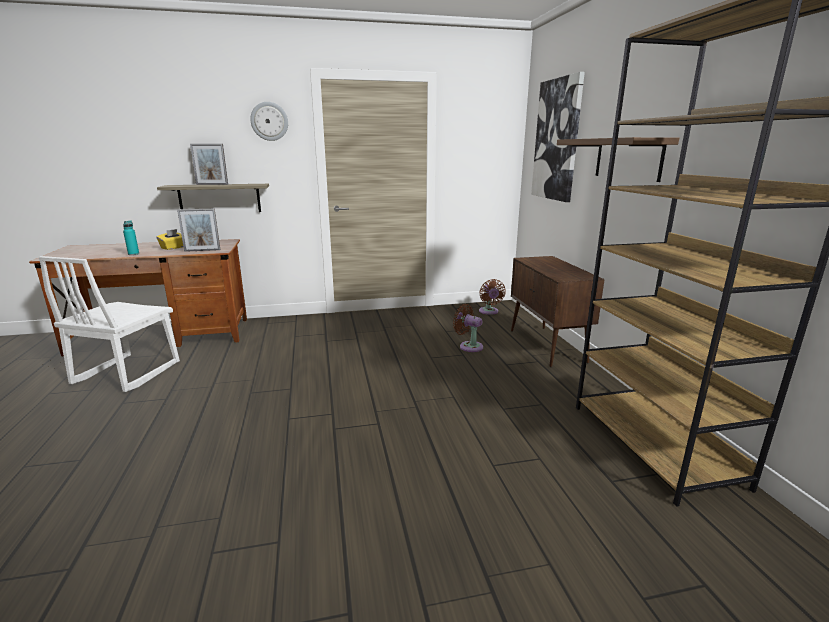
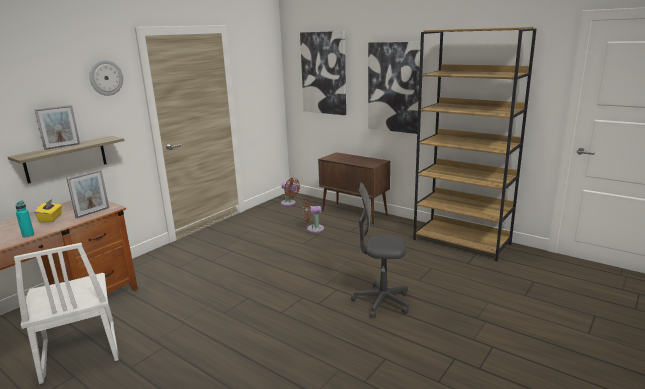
camera: 40 degrees left, 0 degrees up
(398, 466) = (381, 302): none -> grey office chair
(628, 158) = (394, 87): shelf -> picture

